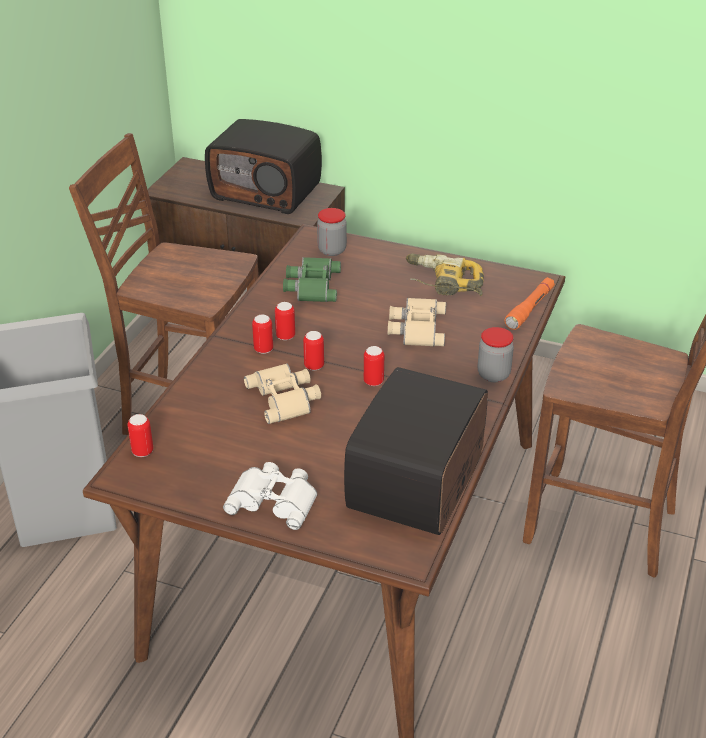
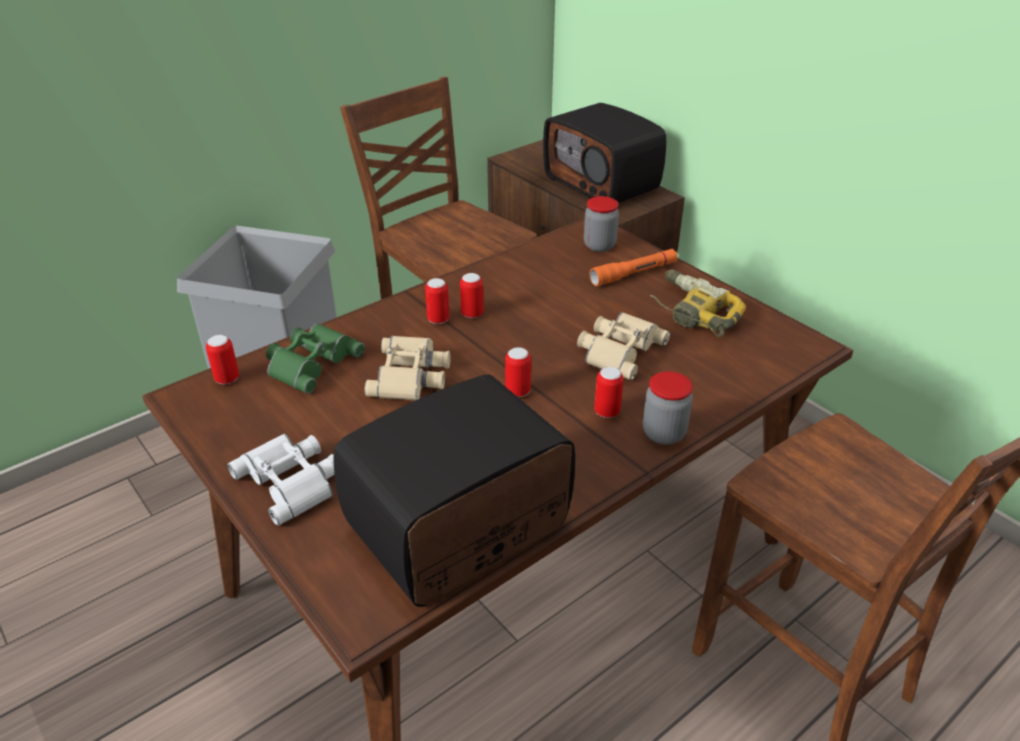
camera: 30 degrees right, 0 degrees up
(311, 285) = (546, 272): green binoculars -> green binoculars (310, 362)
(314, 366) = (471, 353): can -> can (607, 412)
(530, 309) = (775, 373): orange flashlight -> orange flashlight (634, 274)

